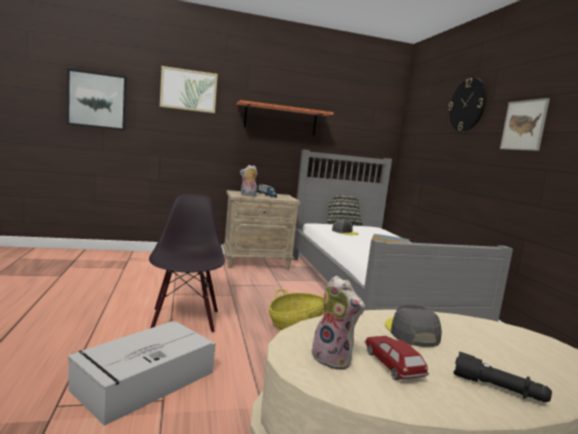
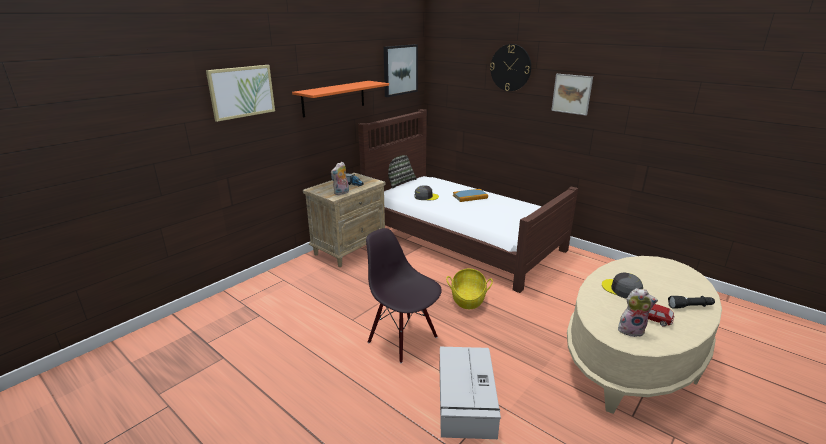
camera: 35 degrees left, 15 degrees up
(97, 100) = (139, 136): picture -> picture (400, 70)
(369, 290) = (460, 239): grey bed -> brown bed

